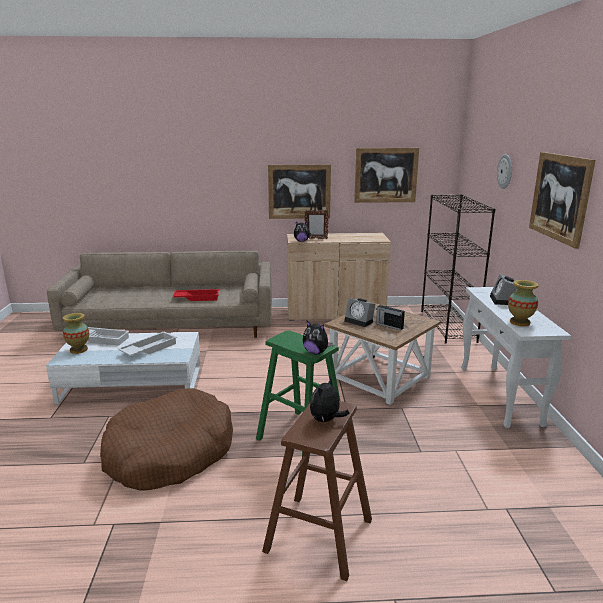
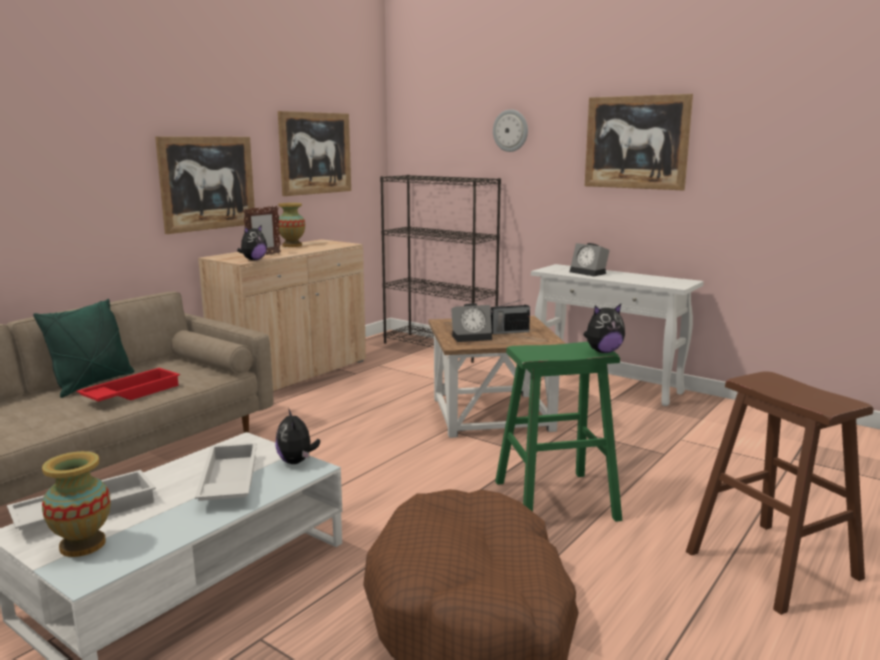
camera: 50 degrees left, 5 degrees down
(198, 288) = (92, 383): none -> green pillow
(326, 420) = (795, 389): plush toy -> plush toy (297, 462)
(519, 322) = (652, 282): vase -> vase (292, 245)

